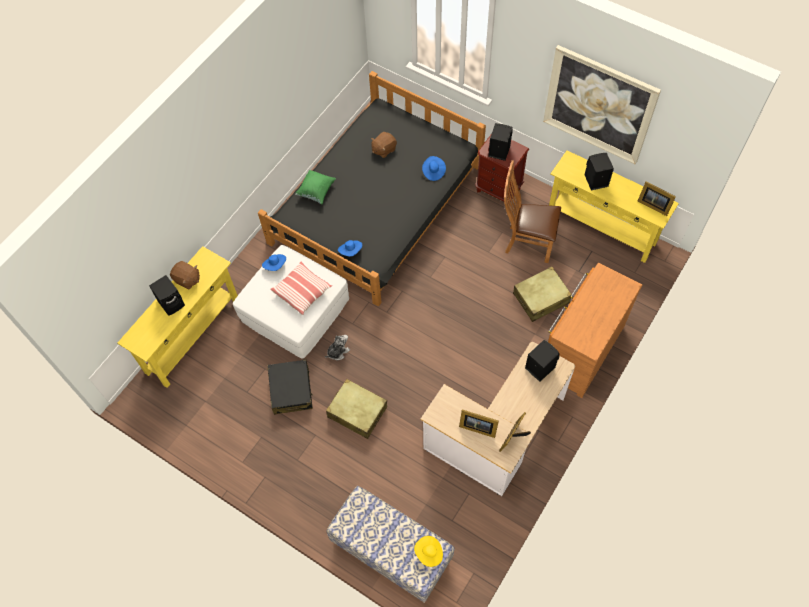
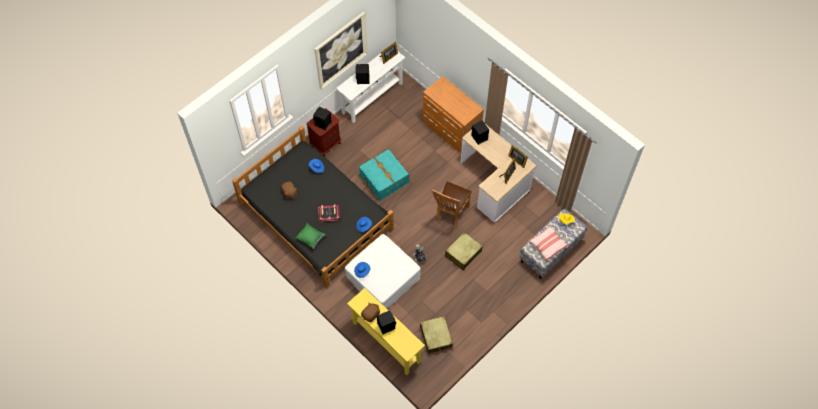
camera: 80 degrees left, 0 degrees up
(291, 390) = (440, 288): black suitcase -> none
(302, 291) = (386, 258): pillow -> pillow (547, 245)
(360, 204) = (329, 214): none -> book
(460, 276) = (384, 179): none -> turquoise storage box
(526, 242) = (370, 139): brown chair -> brown chair (450, 214)
(541, 298) = (412, 141): beige suitcase -> beige suitcase (436, 337)
(601, 228) = (372, 97): yellow console table -> white console table

